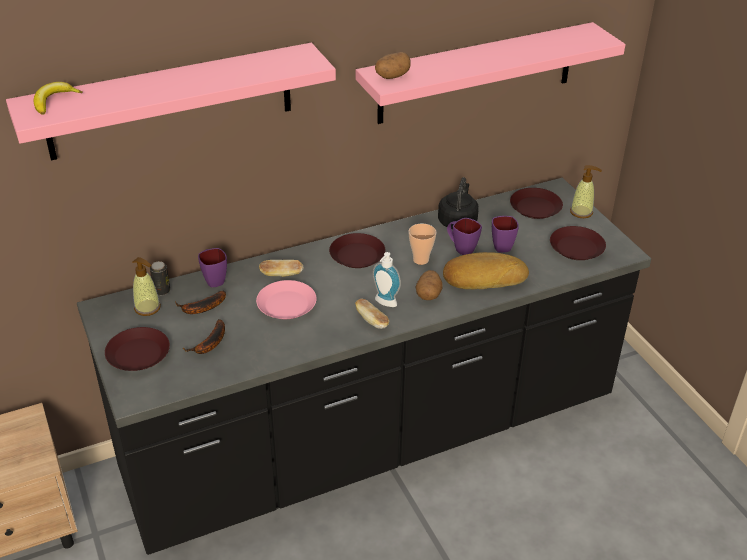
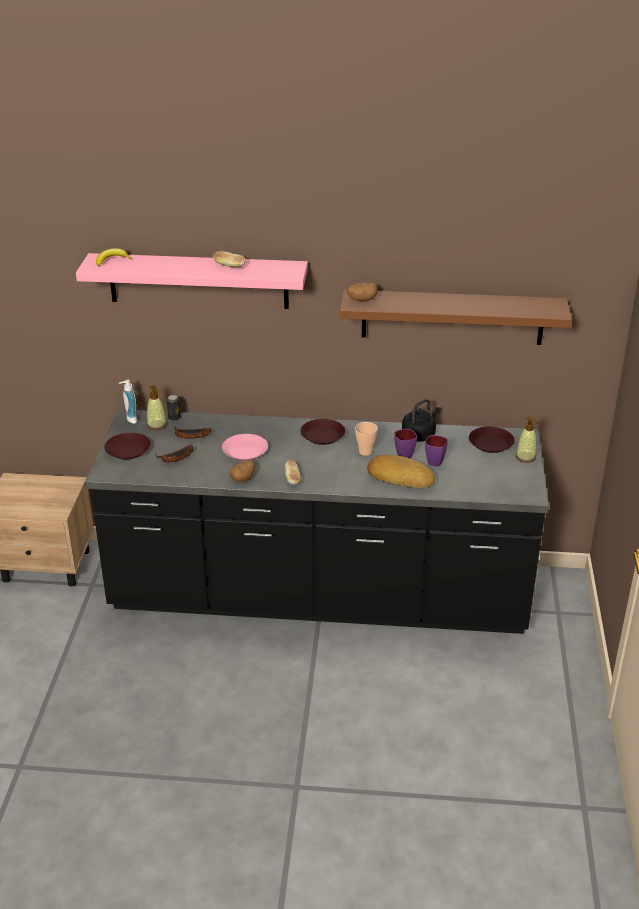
camera: 30 degrees right, 5 degrees down
(213, 279) = (212, 421): purple mug -> none
(281, 275) = (259, 432): bread -> bread (229, 266)
(384, 303) = (311, 471): soap dispenser -> soap dispenser (129, 420)
(428, 294) = (348, 475): potato -> potato (243, 478)
(477, 73) = (452, 317): pink shelf -> brown shelf
(576, 247) = (494, 480): brown plate -> none

